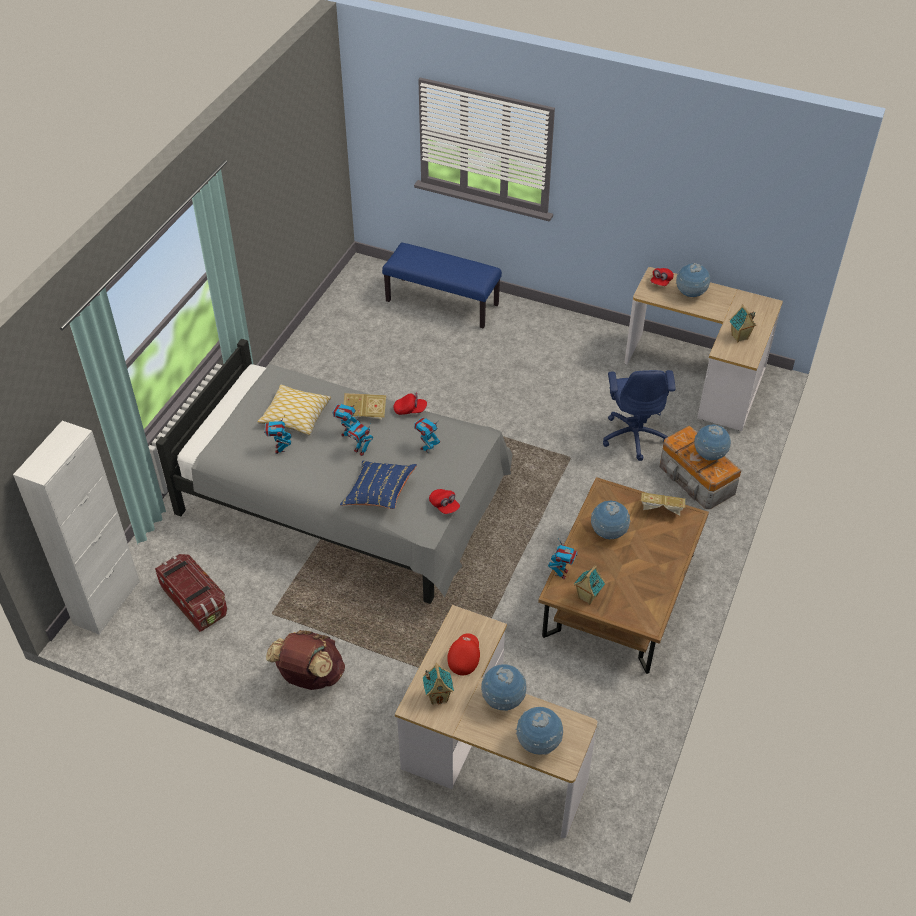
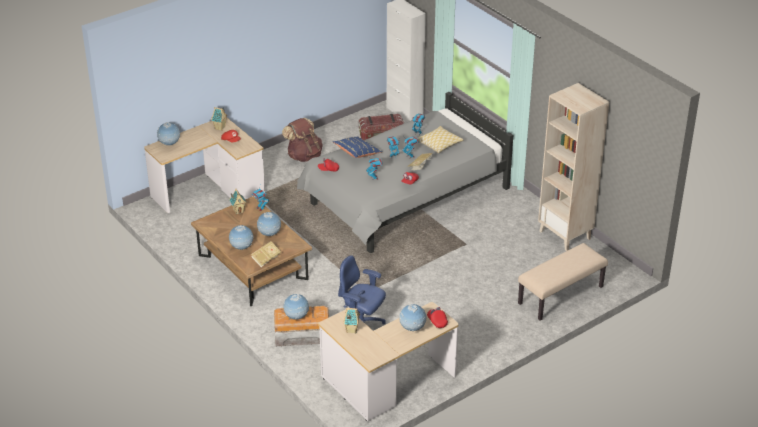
camera: 120 degrees right, 10 degrees down
(324, 332) = (565, 235): none -> beige bookcase
(442, 302) = (560, 296): blue bench -> beige bench
(503, 700) = (199, 143): globe -> globe (241, 248)

